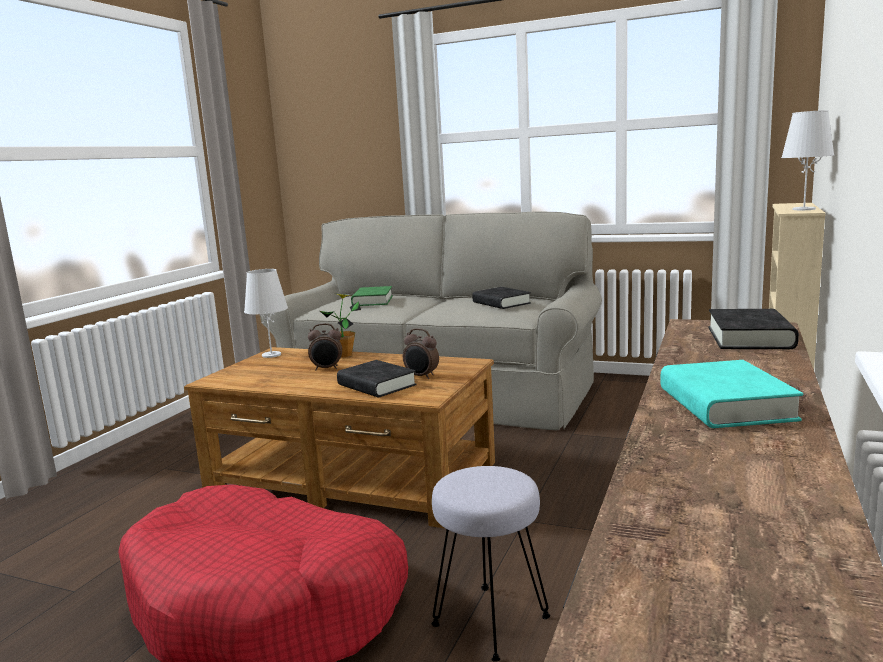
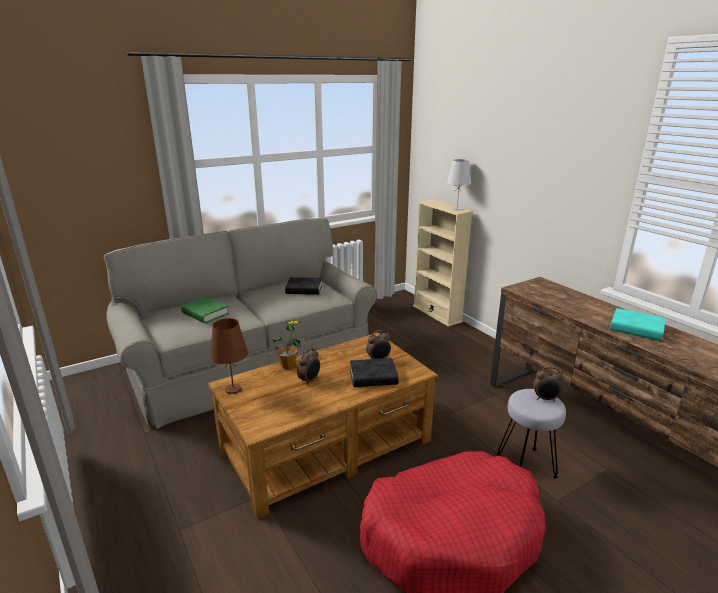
camera: 55 degrees left, 10 degrees up
(272, 355) = (233, 389): white table lamp -> brown table lamp
(503, 487) = (545, 399): none -> alarm clock
(750, 338) = (553, 291): black book -> none

